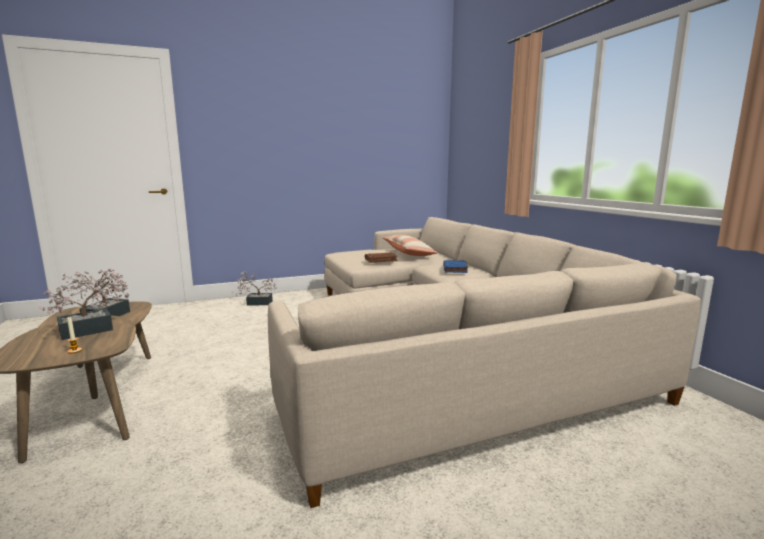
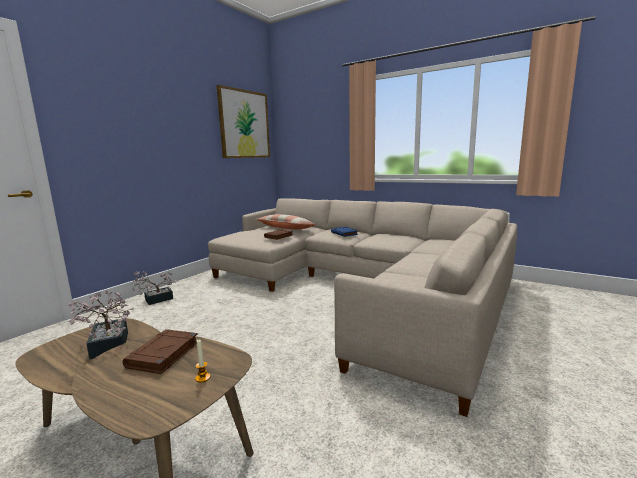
camera: 35 degrees left, 0 degrees up
(93, 329) = (163, 355): potted plant -> brown book
(400, 126) = (244, 124): none -> picture

